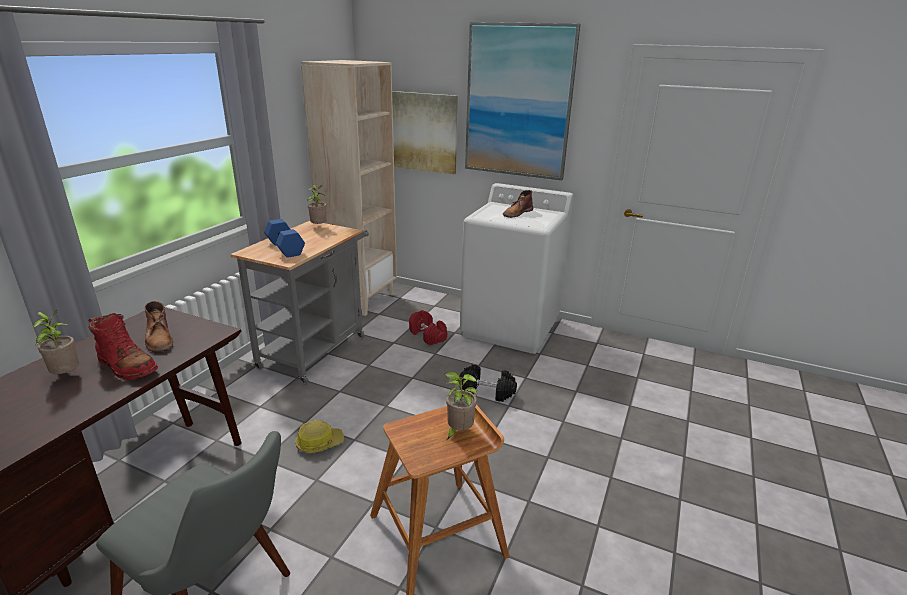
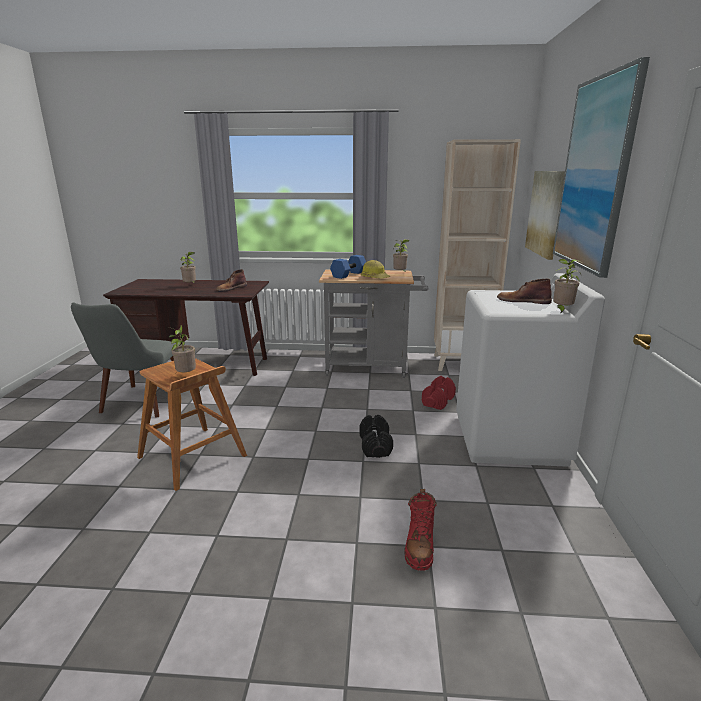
camera: 70 degrees right, 5 degrees down
(127, 366) = (201, 290): red boot -> red boot (419, 545)
(319, 443) = (267, 396): hard hat -> hard hat (375, 278)
(550, 211) = (561, 311): none -> potted plant

